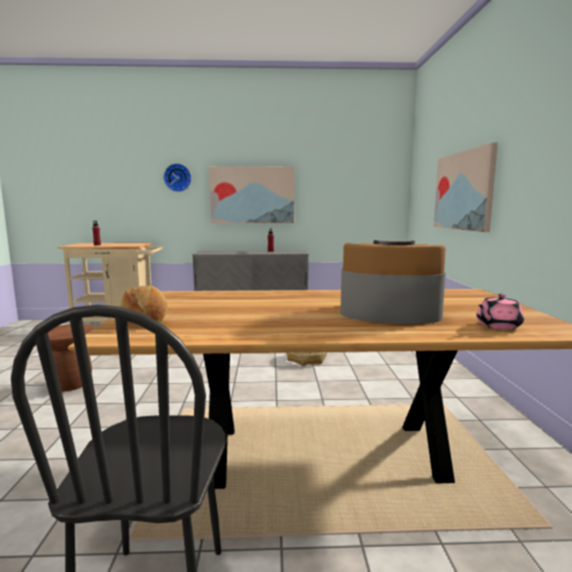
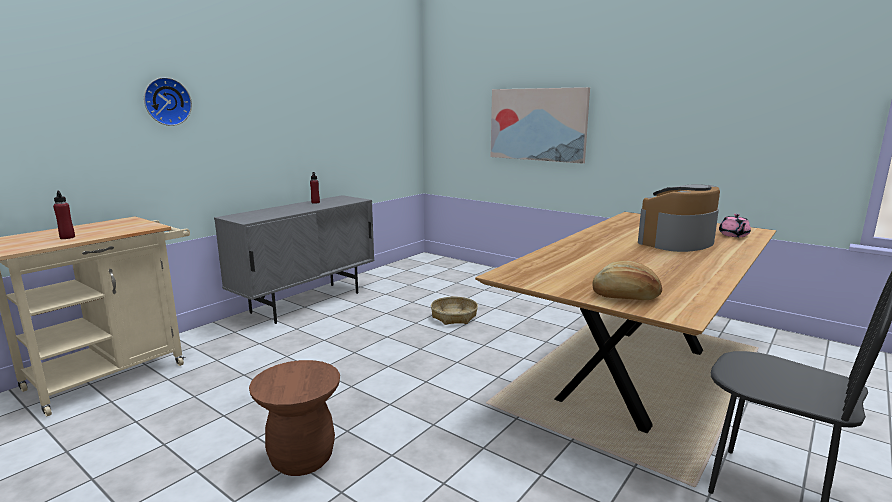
camera: 50 degrees left, 5 degrees up
(252, 195) = (275, 126): picture -> none

